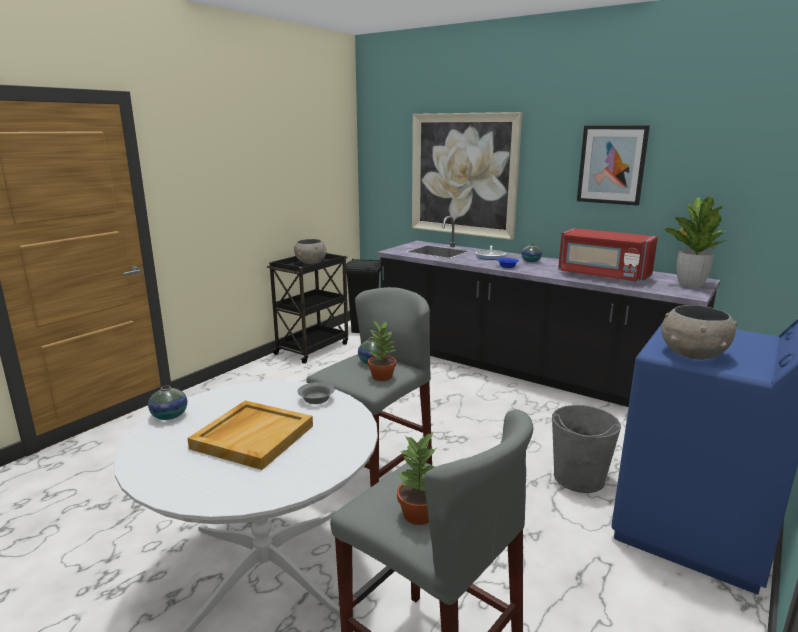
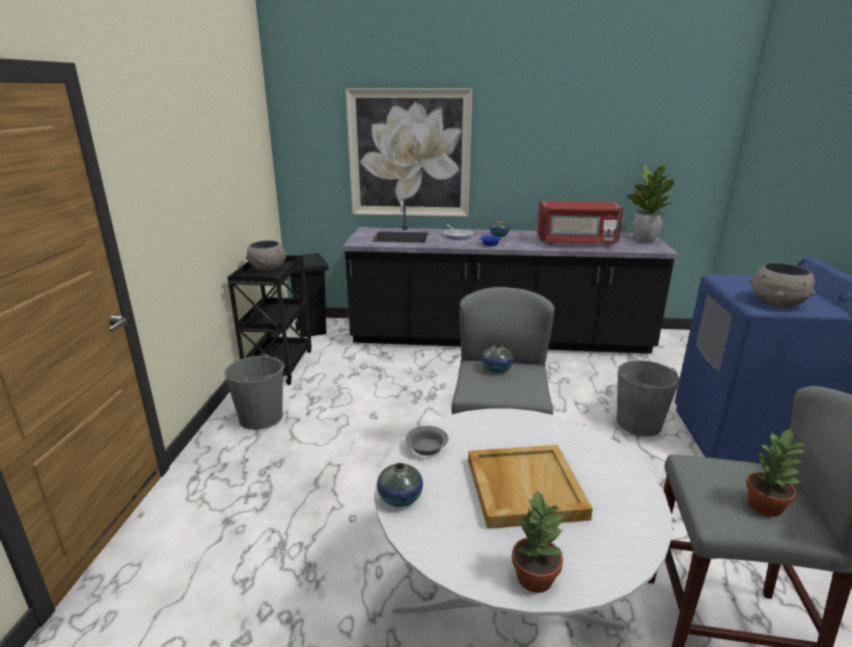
camera: 30 degrees left, 5 degrees up
(260, 380) = (261, 417): none -> grey bucket
(315, 399) = (512, 425): grey bowl -> grey bowl (426, 448)
(382, 376) = (527, 382): potted plant -> potted plant (534, 577)
(612, 165) = (561, 139): picture -> none

